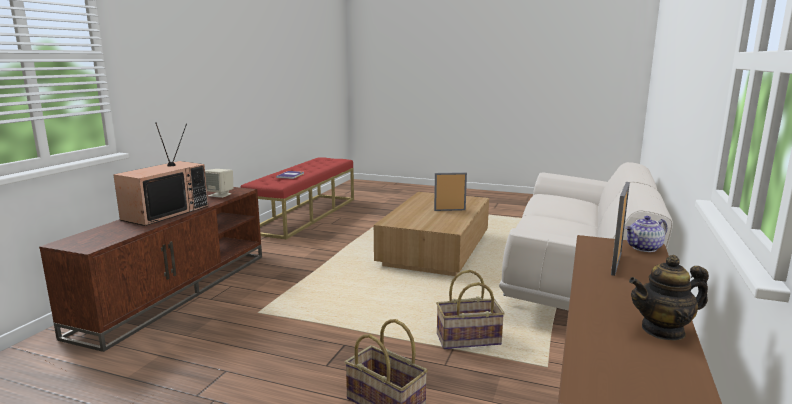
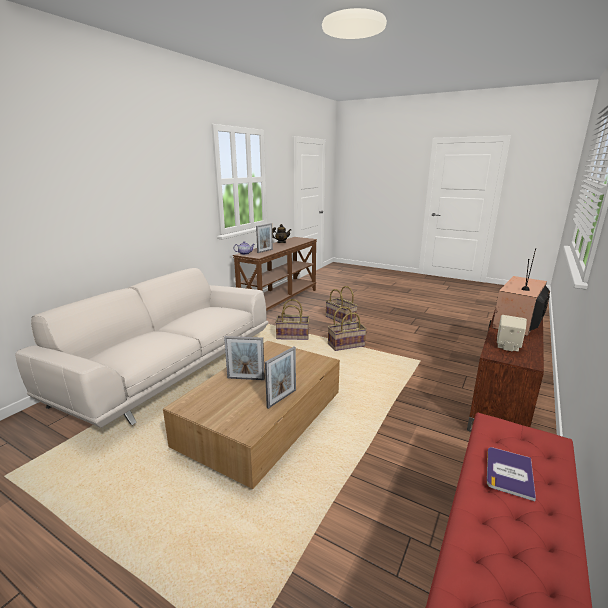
camera: 170 degrees left, 5 degrees up
(368, 330) = (346, 345): none -> basket
(413, 204) = (281, 398): none -> picture frame

